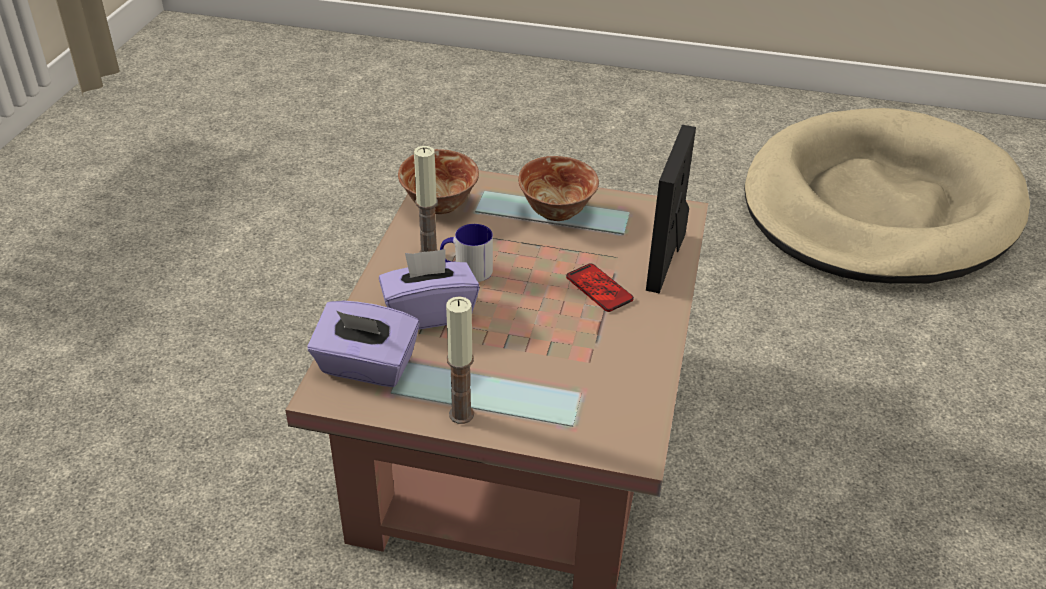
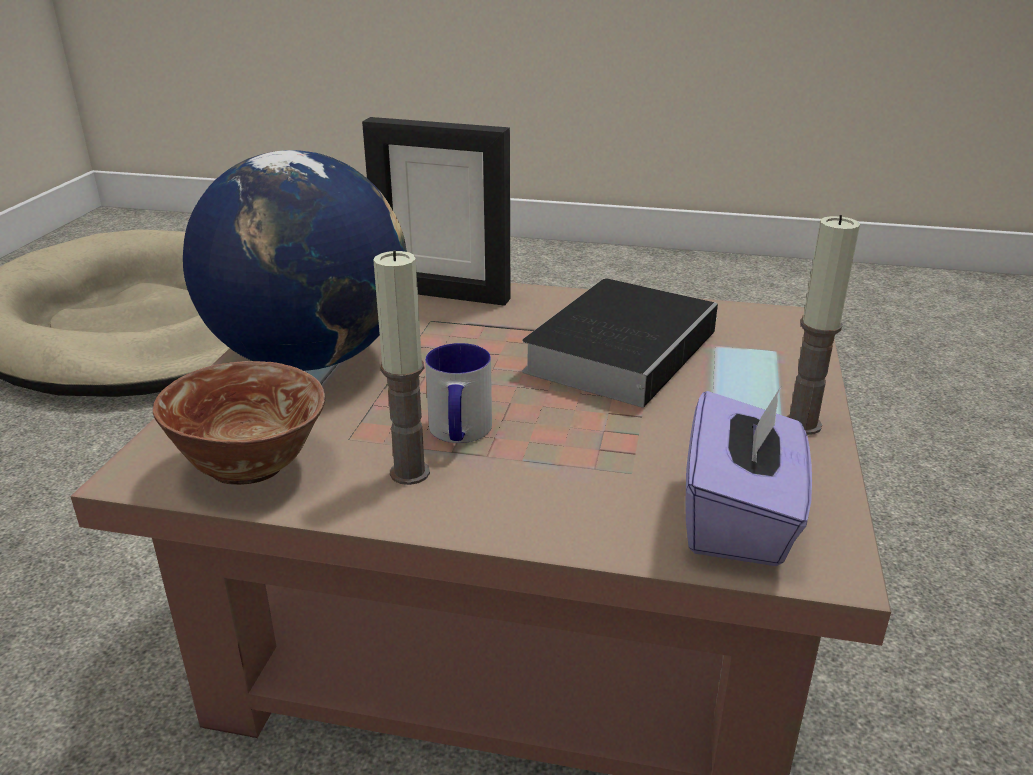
camera: 90 degrees left, 10 degrees down
(429, 313) = (578, 464): purple tissue box -> none
(557, 212) = (310, 357): bowl -> globe
(573, 342) = (622, 348): none -> book
(599, 288) = (503, 332): phone -> none

